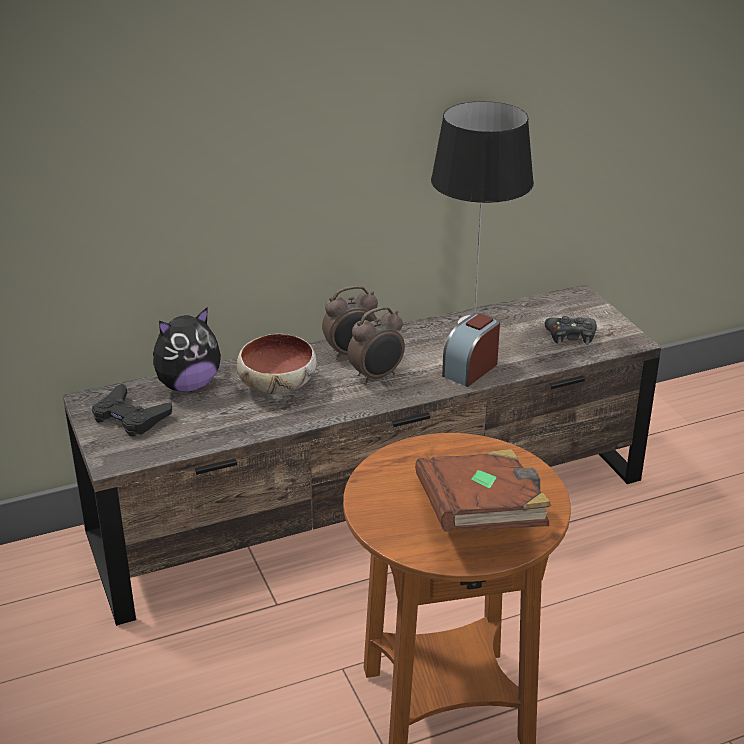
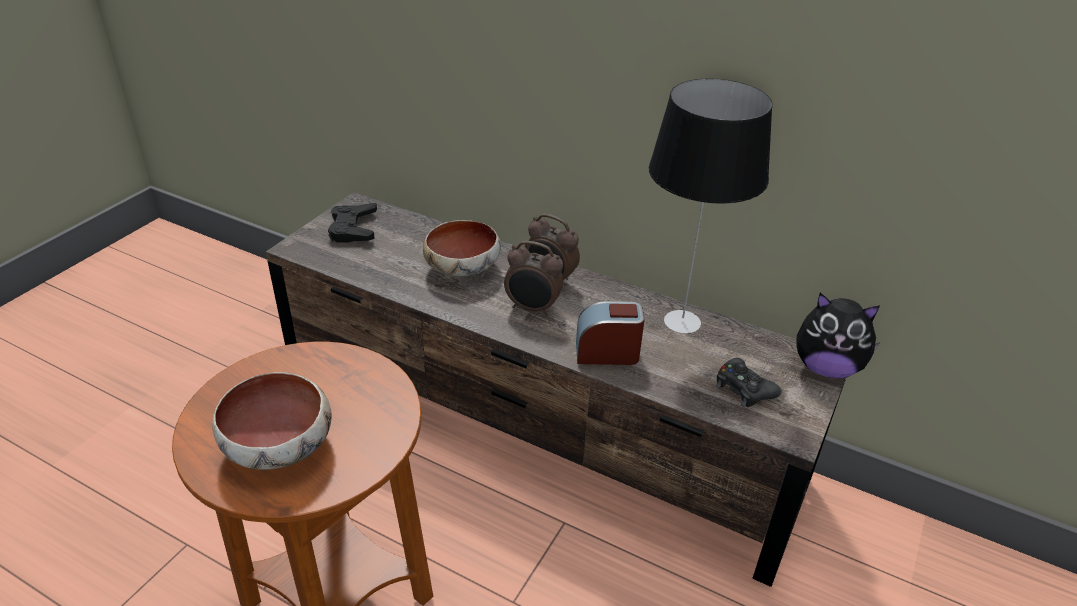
camera: 50 degrees right, 5 degrees up
(188, 385) = (418, 231): plush toy -> plush toy (826, 368)
(481, 516) = (281, 446): brown book -> bowl

